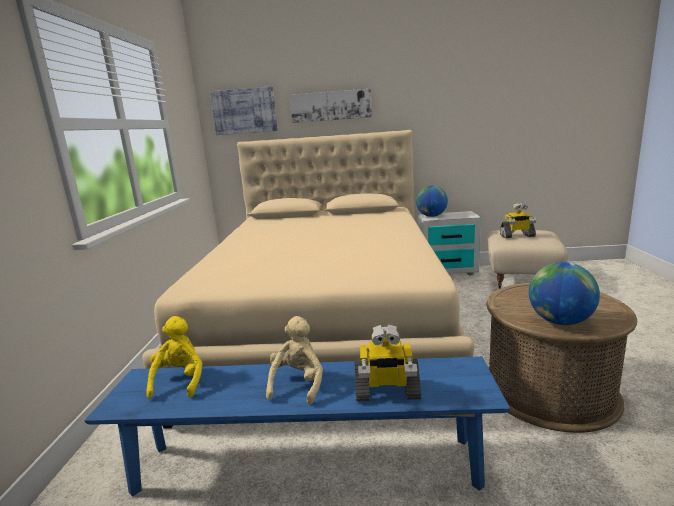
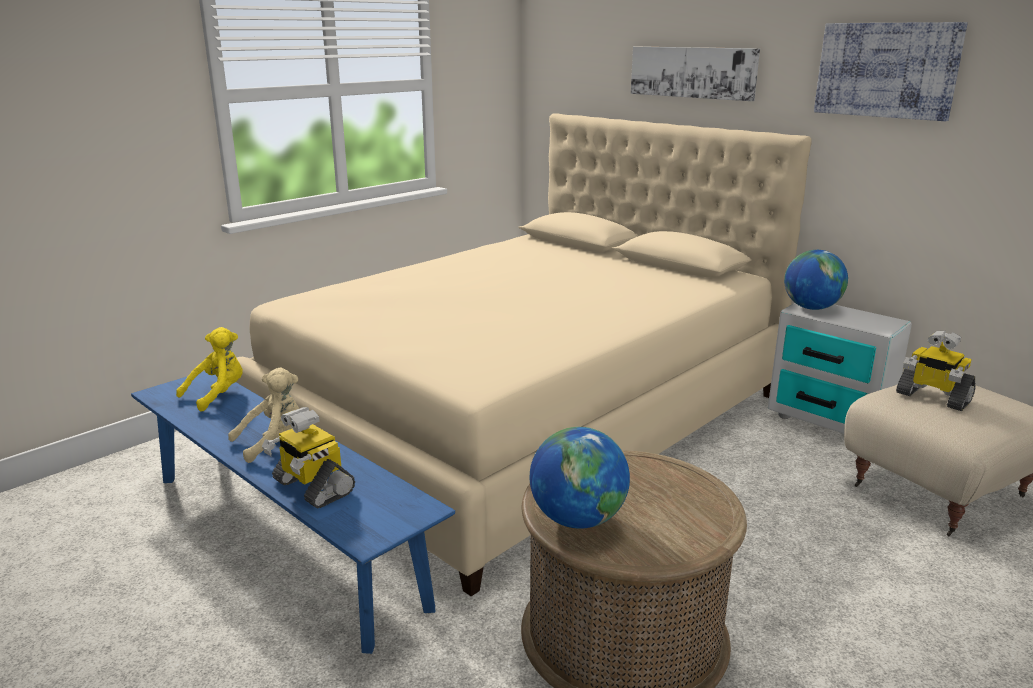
camera: 40 degrees right, 5 degrees up
(244, 111) = (574, 65): picture -> picture (886, 70)

